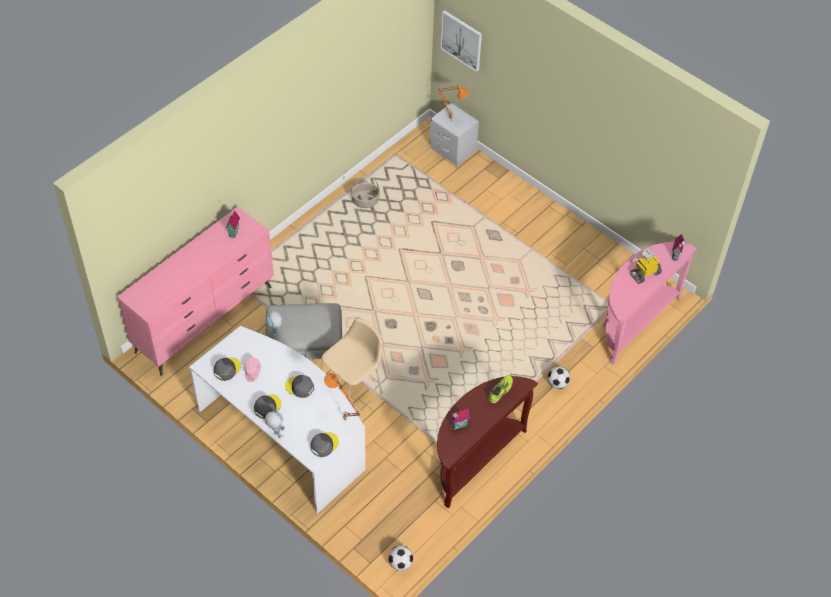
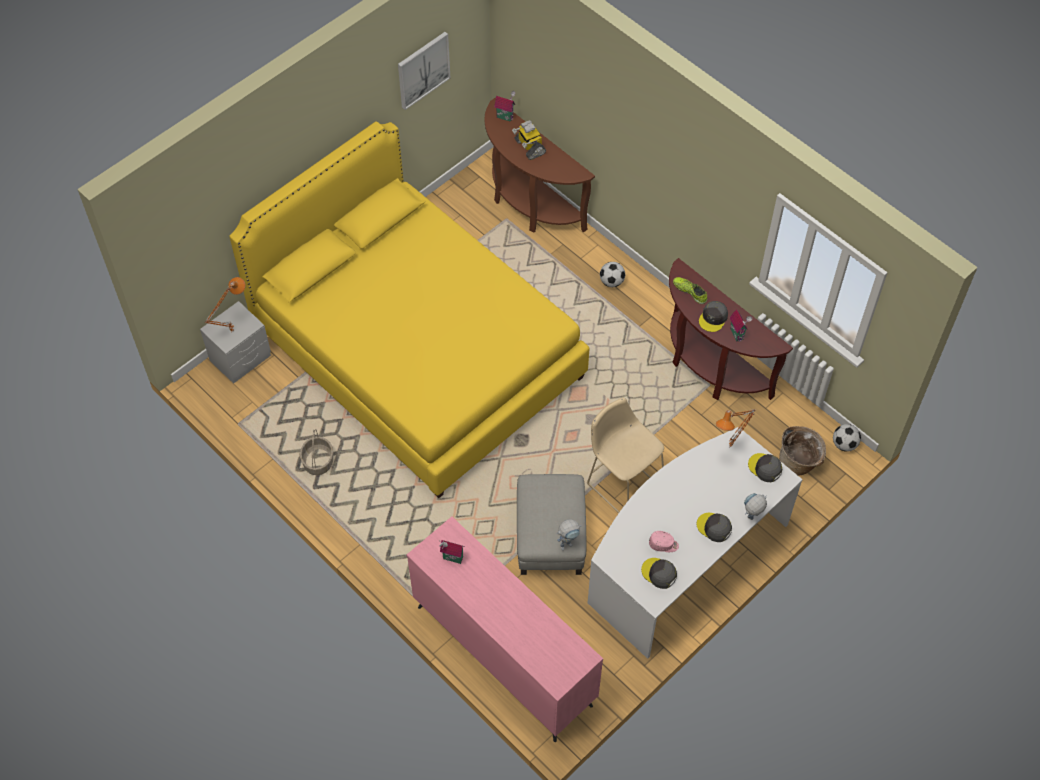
camera: 85 degrees left, 5 degrees up
(299, 387) = (685, 493): grey cap -> grey cap (713, 318)
(380, 525) = (799, 462): none -> basket
(461, 40) = (183, 253): picture -> picture (423, 70)
(468, 254) = (418, 353): none -> yellow bed
(633, 321) = (529, 204): pink console table -> brown console table

